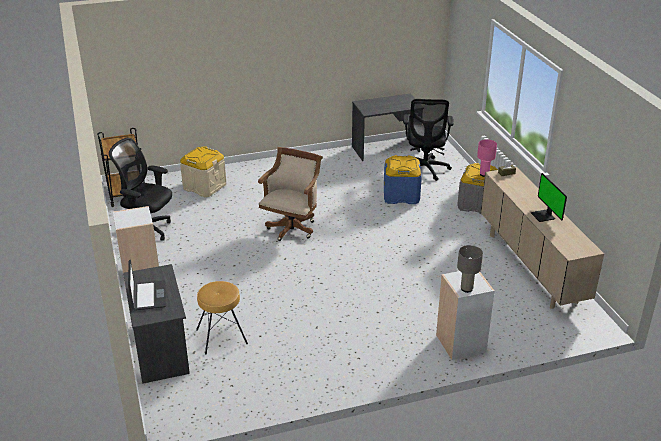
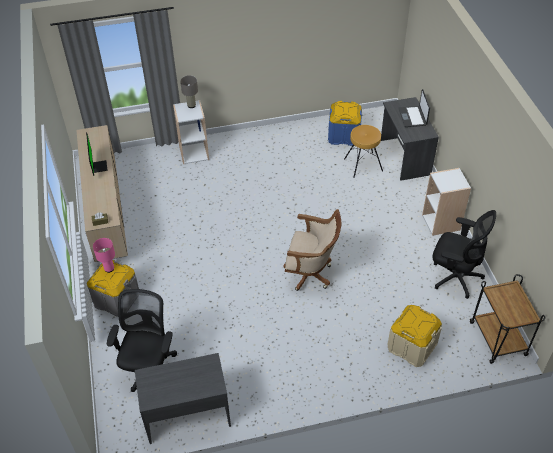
camera: 175 degrees left, 15 degrees up
(292, 227) = (311, 274): office chair -> office chair turned 105 degrees counterclockwise
(401, 195) = (192, 318): blue storage box -> blue storage box (344, 135)

